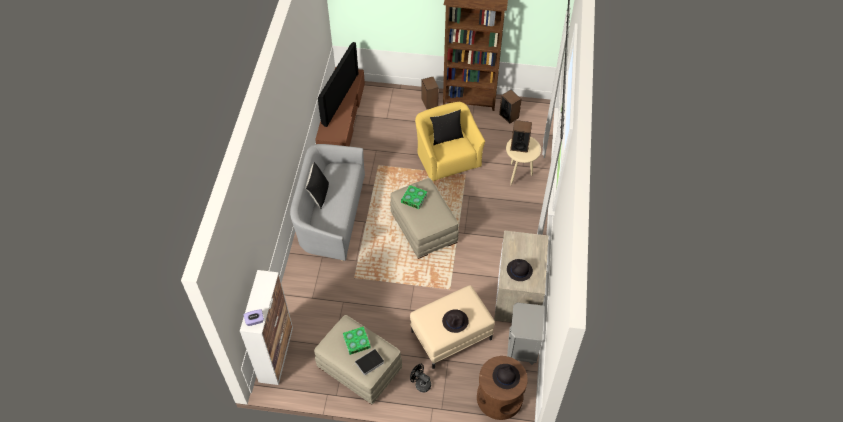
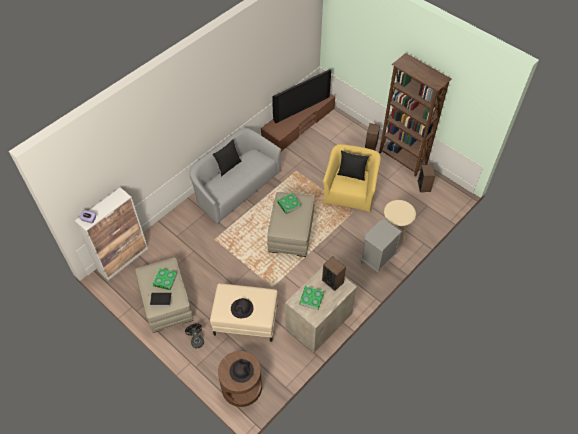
camera: 35 degrees right, 0 degrees up
(519, 146) = (397, 209): speaker -> speaker (332, 281)
(519, 270) = (311, 299): black hat -> book
(522, 348) = (288, 362): grey nightstand -> grey nightstand (377, 259)

